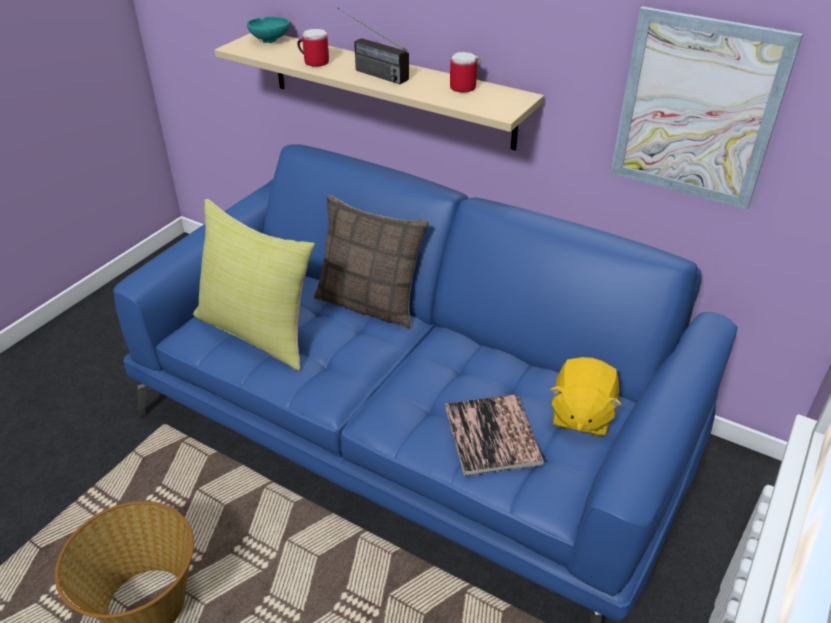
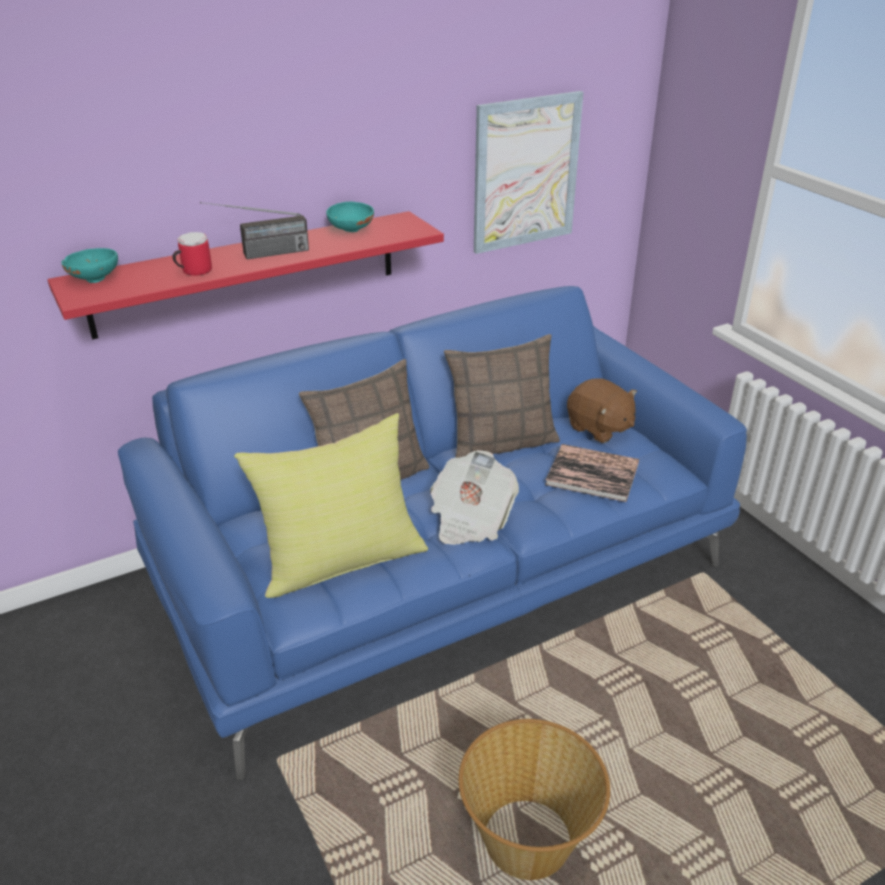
camera: 60 degrees left, 5 degrees down
(358, 379) = (470, 518): none -> newspaper
(389, 88) = (247, 273): beige shelf -> red shelf
(462, 86) = (350, 230): mug -> turquoise bowl
(491, 356) = (502, 442): none -> pillow
(580, 415) = (599, 428): yellow plush toy -> brown plush toy

